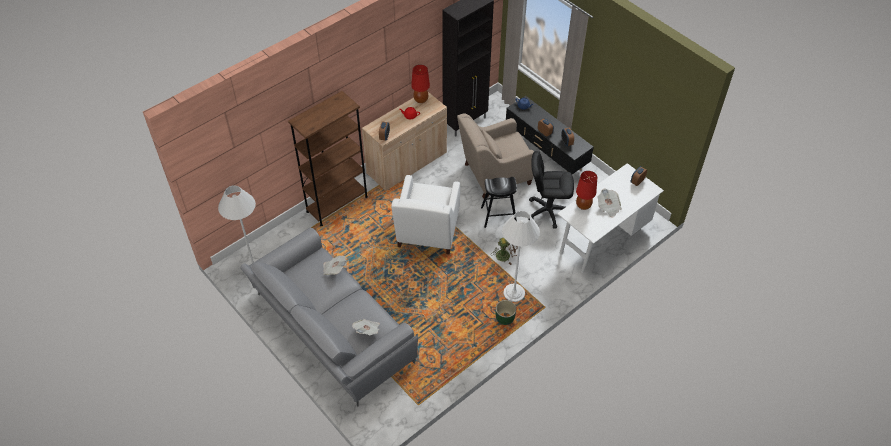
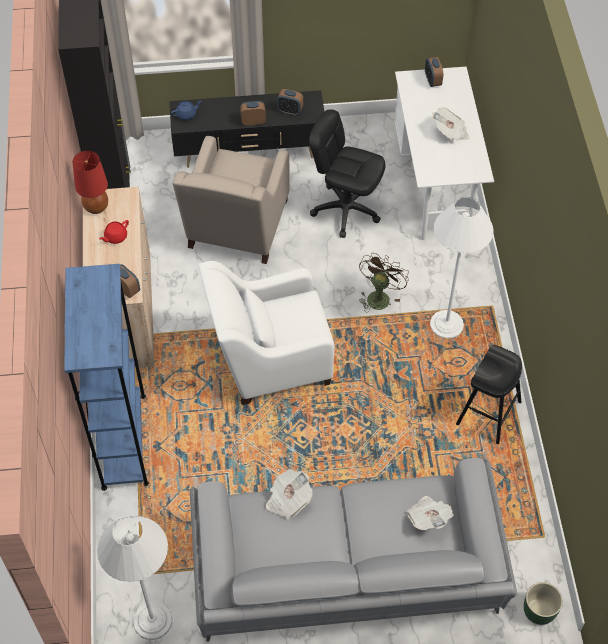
camera: 55 degrees left, 5 degrees up
(337, 204) = (124, 441): brown bookcase -> blue bookcase
(427, 232) = (270, 360): white armchair -> white armchair turned 120 degrees clockwise
(499, 216) = (310, 265): black stool -> black stool (488, 412)
(504, 318) = (478, 359): green planter -> green planter (538, 611)
(548, 211) = (346, 209): black office chair -> black office chair turned 75 degrees clockwise
(583, 205) = (427, 154): red table lamp -> none

